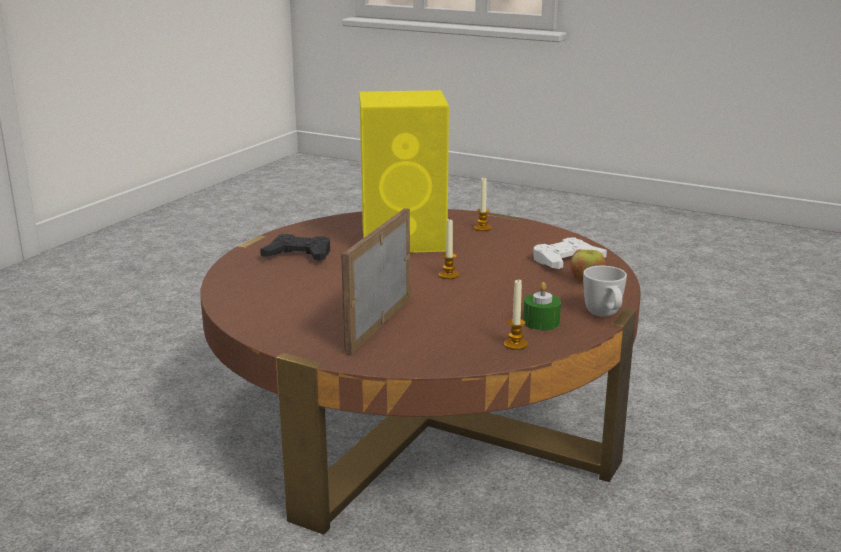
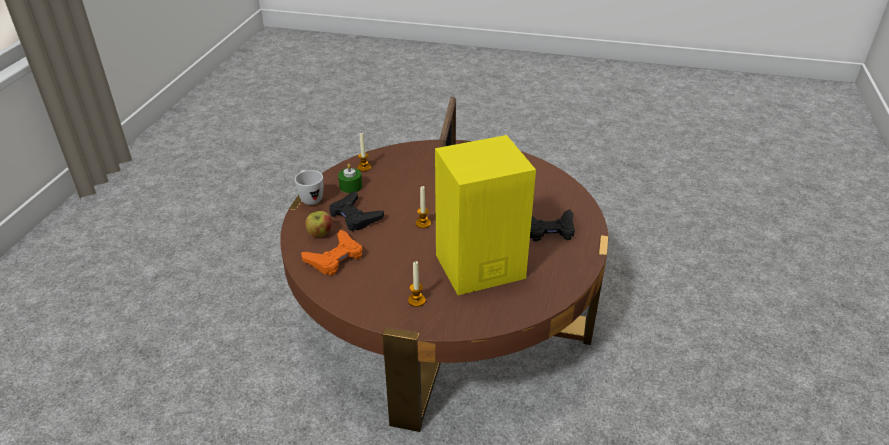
camera: 165 degrees right, 15 degrees up
(538, 291) = (354, 216): none -> black game controller
(566, 260) = (335, 258): white game controller -> orange game controller

